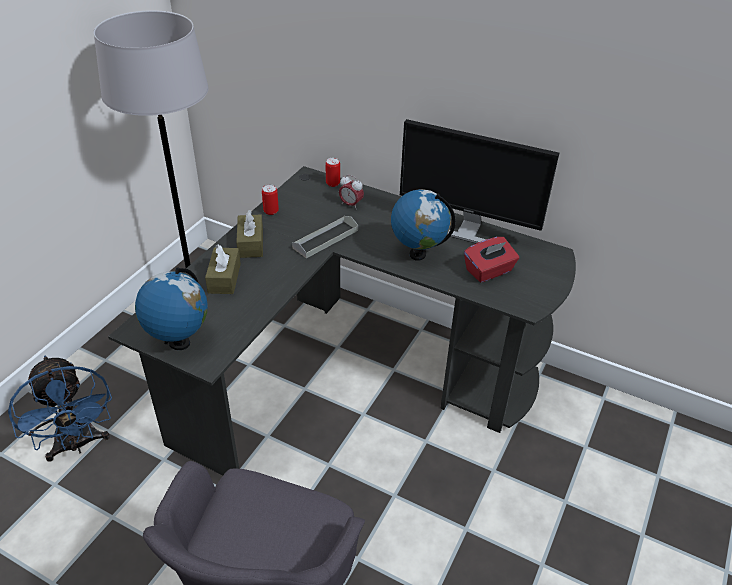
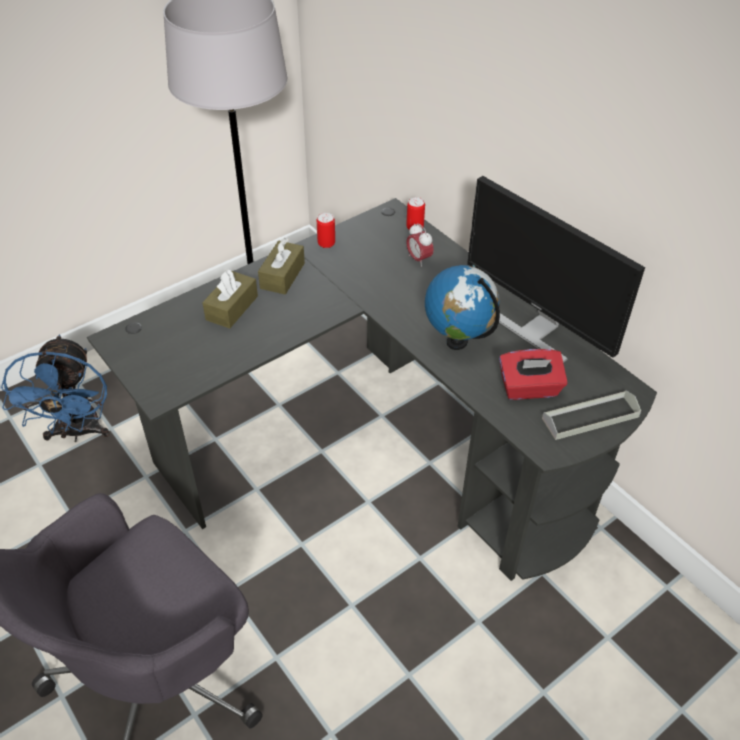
camera: 25 degrees right, 5 degrees up
(179, 342) = (146, 365): globe -> none
(325, 239) = (365, 293): grey tray -> grey tray (590, 417)

